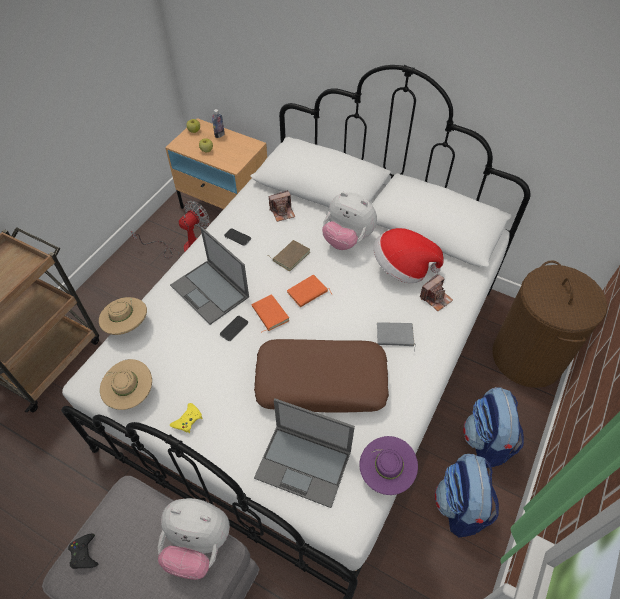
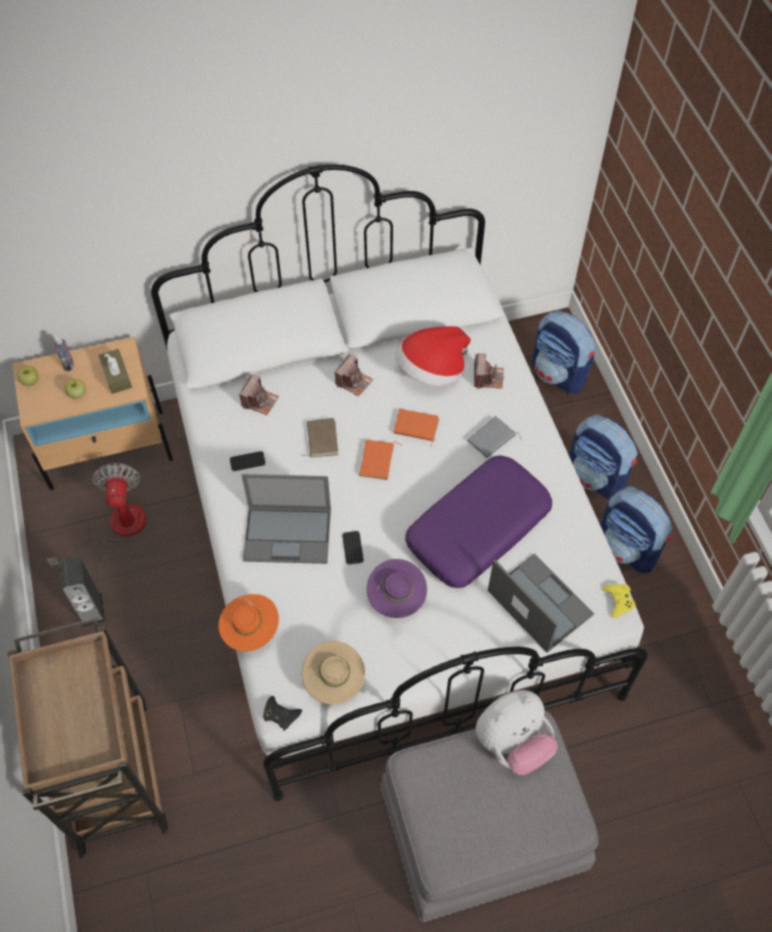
camera: 45 degrees left, 5 degrees up
(84, 553) = (437, 836): black game controller -> black game controller (280, 714)
(127, 325) = (251, 631): beige hat -> orange hat
(132, 276) = (92, 609): none -> speaker
(187, 420) = (410, 655): yellow game controller -> yellow game controller (618, 601)
(234, 155) = (117, 376): none -> brown tissue box
(269, 314) = (367, 509): orange book -> orange book (415, 428)
(304, 465) = (538, 602): laptop -> laptop turned 105 degrees counterclockwise
(321, 381) = (477, 527): brown pillow -> purple pillow
(347, 239) = (353, 381): plush toy -> camera
(385, 473) = (600, 553): purple hat -> purple hat (396, 598)
(527, 357) = (559, 374): brown laundry basket -> backpack

